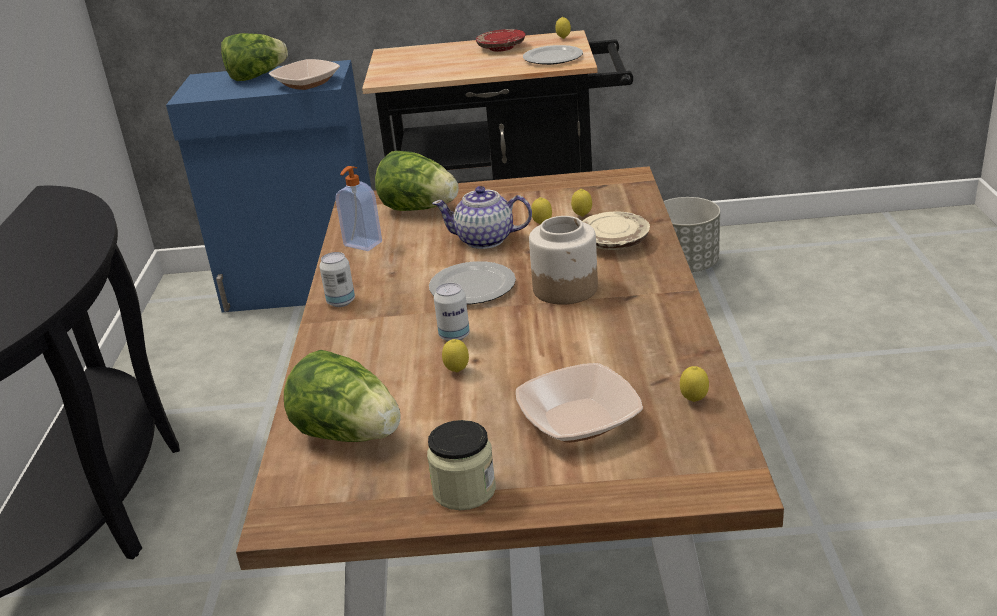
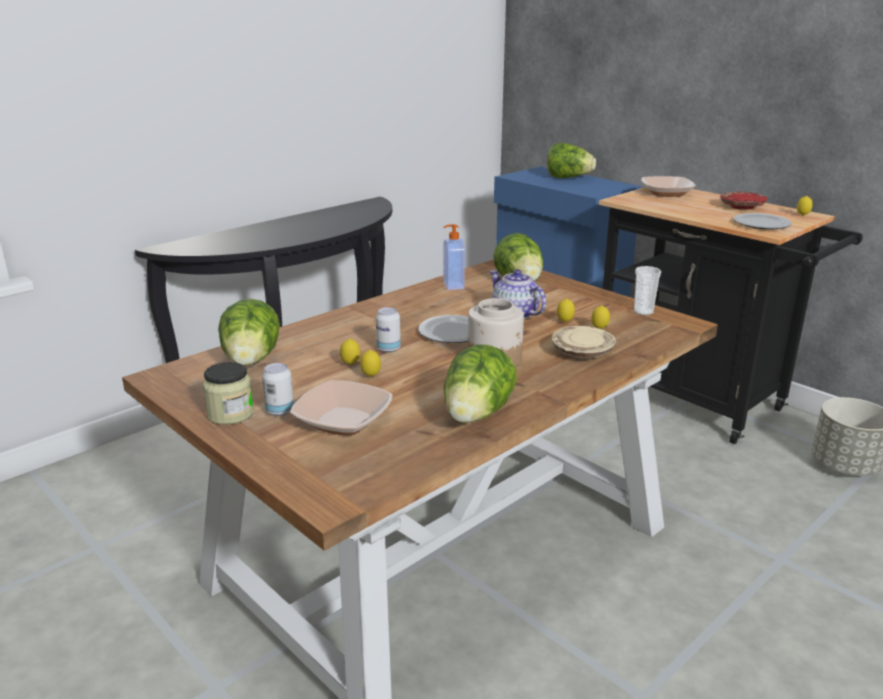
camera: 45 degrees right, 5 degrees down
(307, 83) = (585, 189): bowl -> bowl (666, 193)
(341, 302) = (381, 306): can -> can (280, 411)
(579, 183) = (643, 312): none -> cup
(664, 342) = (476, 416): none -> lettuce
(694, 401) = (415, 453): lemon -> lemon (371, 376)

